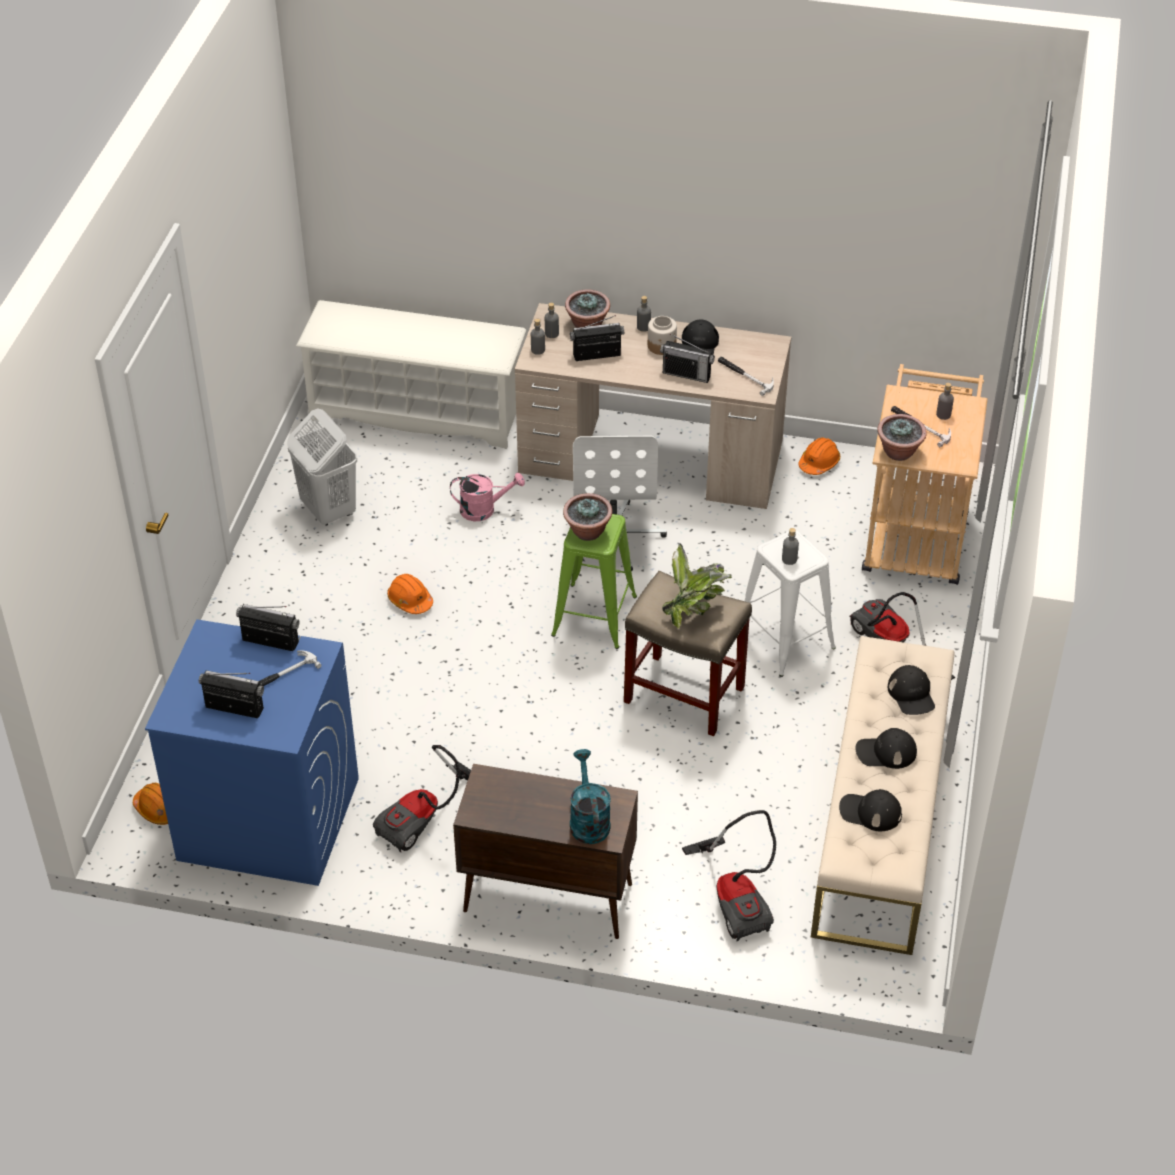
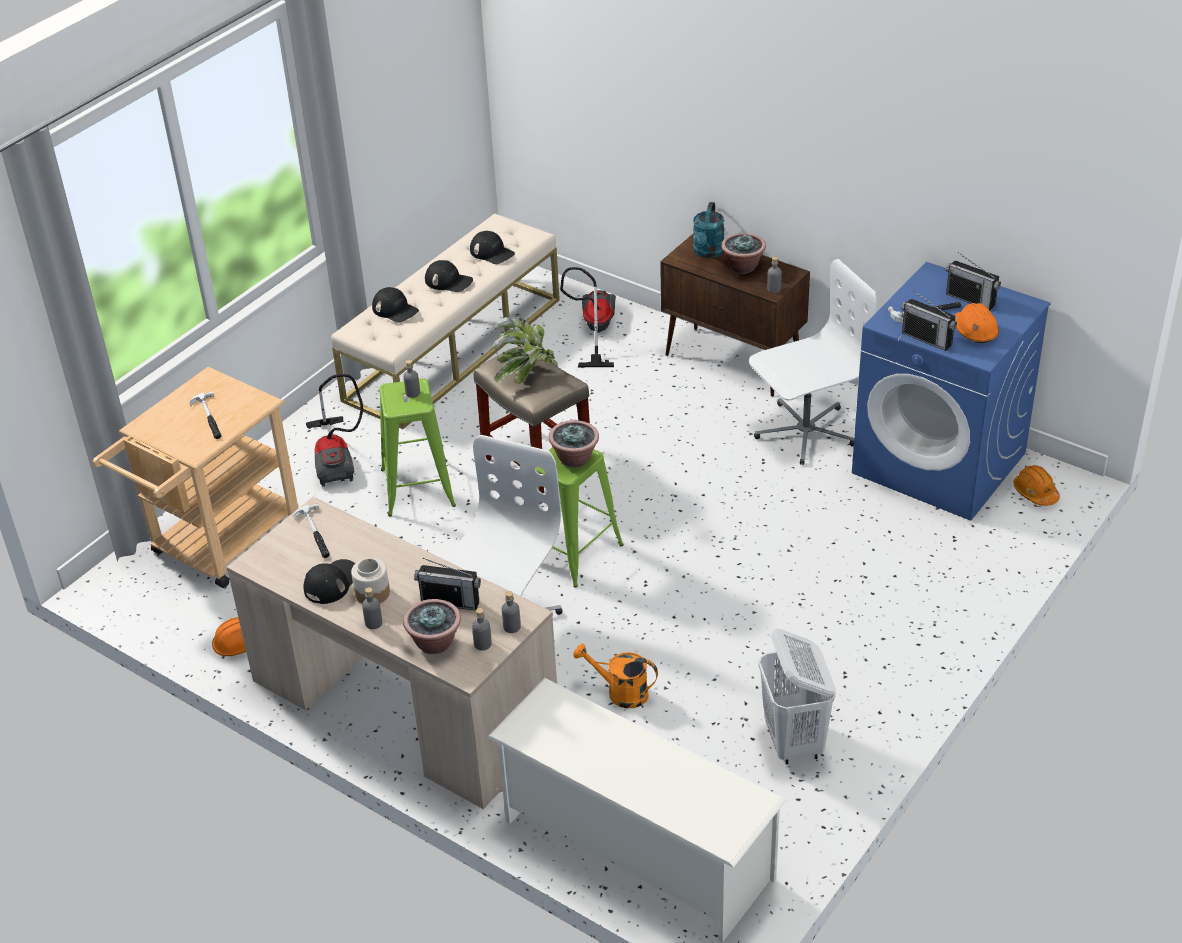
camera: 155 degrees left, 5 degrees down
(410, 600) = (743, 614): orange hard hat -> orange hard hat (975, 331)
(426, 819) = (804, 432): vacuum cleaner -> white office chair
(484, 509) = (620, 692): pink watering can -> orange watering can
(686, 374) = (373, 552): radio -> none
(784, 638) = (417, 488): white stool -> green stool
(899, 452) = (253, 400): potted plant -> potted plant (742, 267)
(911, 694) = (395, 310): black cap -> black cap turned 120 degrees clockwise
(943, 415) = (177, 423): grey bottle -> grey bottle (774, 289)

